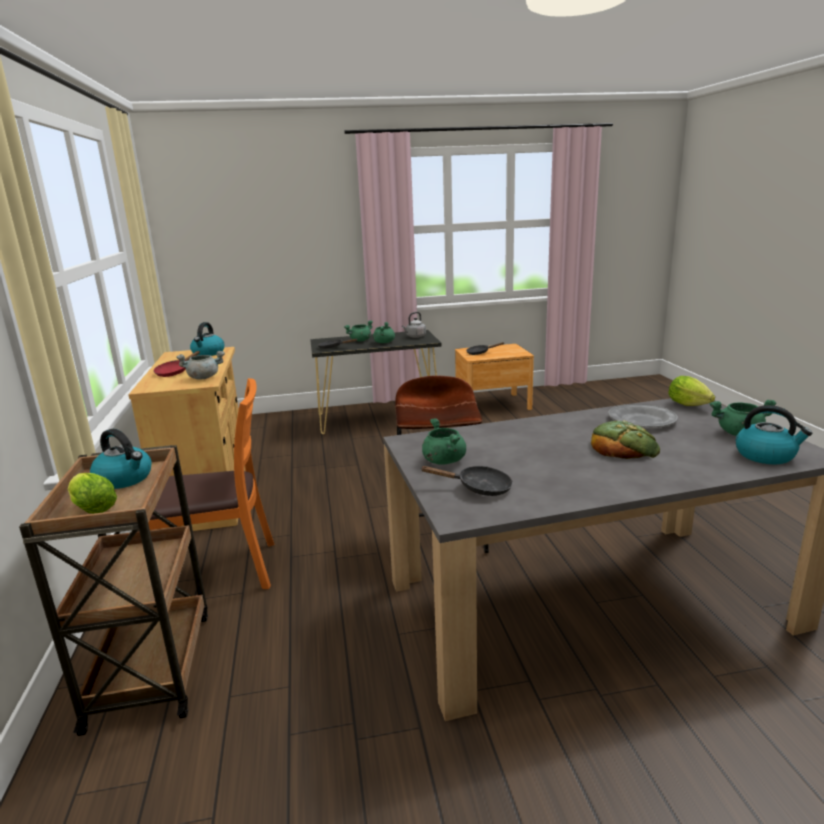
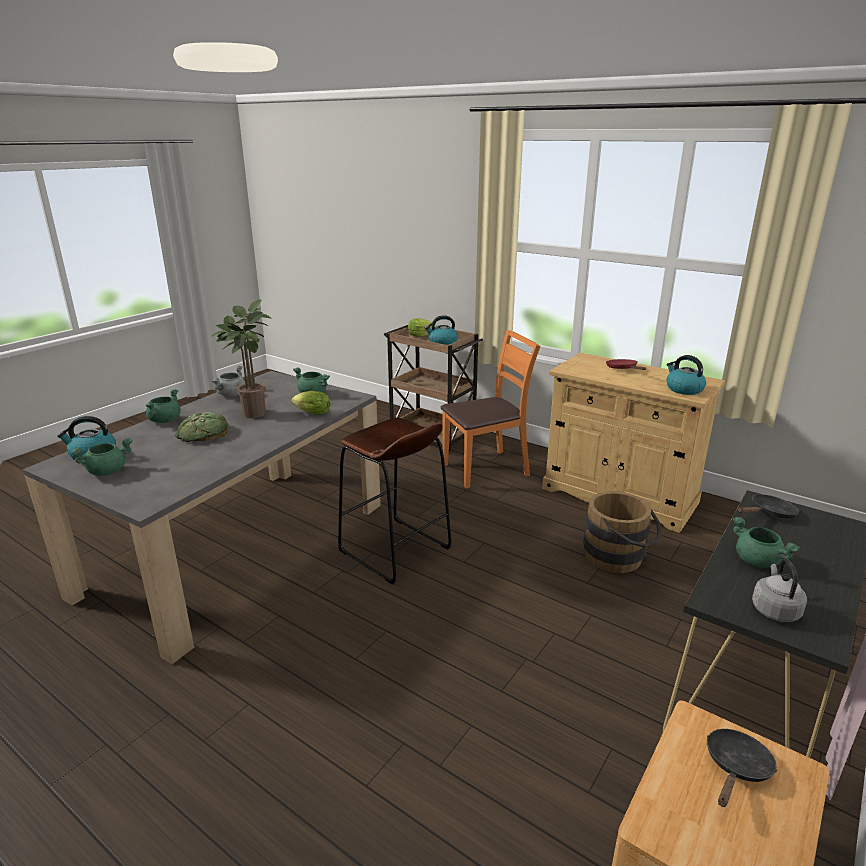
camera: 135 degrees right, 5 degrees up
(204, 378) = (583, 371): grey cooking pot -> grey cooking pot (231, 395)
(224, 570) = (486, 469): orange chair -> orange chair turned 150 degrees counterclockwise
(312, 466) = (619, 558): none -> brown bucket
(360, 340) = (802, 551): green cooking pot -> green cooking pot (165, 420)
(478, 488) = (274, 388): black frying pan -> none
(546, 456) = (252, 412): none -> potted plant
(642, 420) = (196, 462): grey plate -> none
(691, 406) = (149, 496): lettuce -> lettuce (311, 413)

